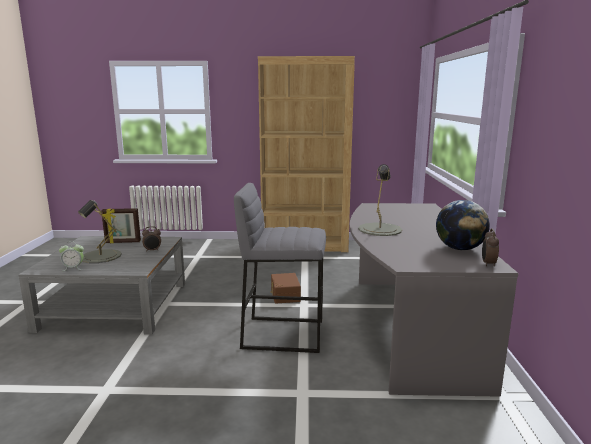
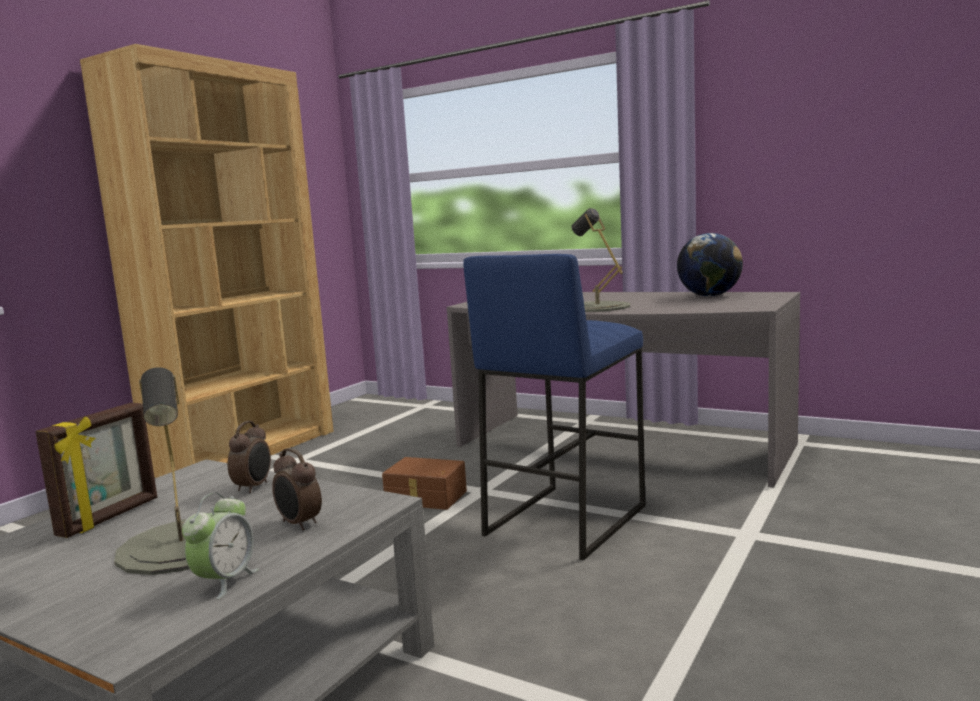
camera: 60 degrees left, 5 degrees down
(283, 334) = (564, 519): grey stool -> blue stool
(488, 264) = (768, 294): alarm clock -> alarm clock (299, 524)

